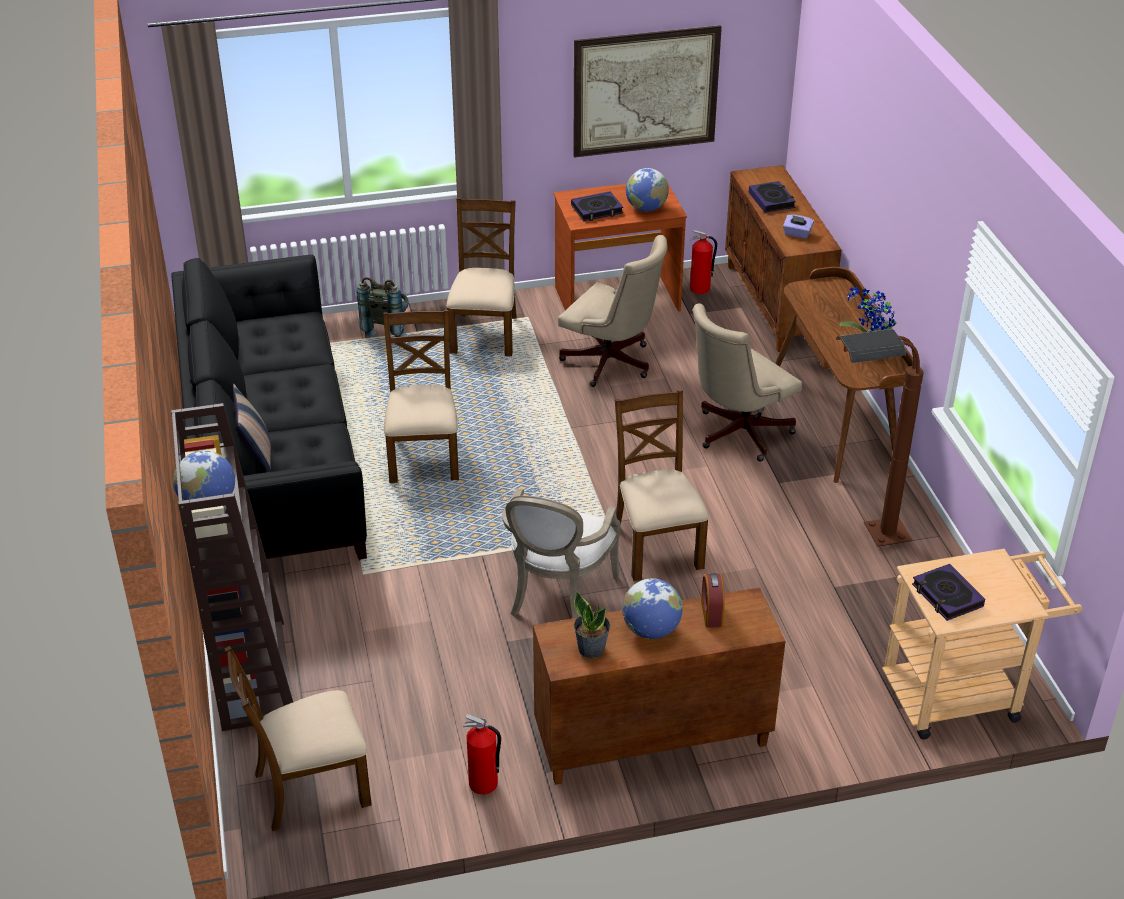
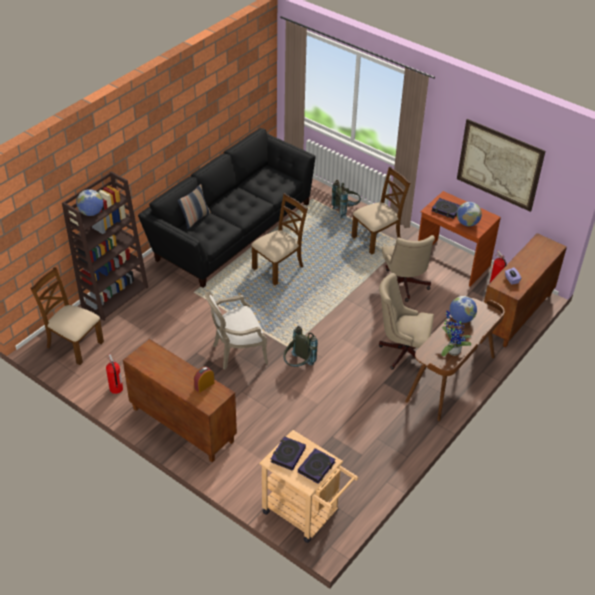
camera: 50 degrees right, 5 degrees up
(591, 648) = (151, 361): potted plant -> none
(651, 630) = (177, 373): globe -> globe (461, 319)
(656, 545) = (298, 365): brown chair -> grey backpack
(771, 200) = (529, 258): book -> book (316, 467)
(862, 539) = (375, 430): brown floor lamp -> none

